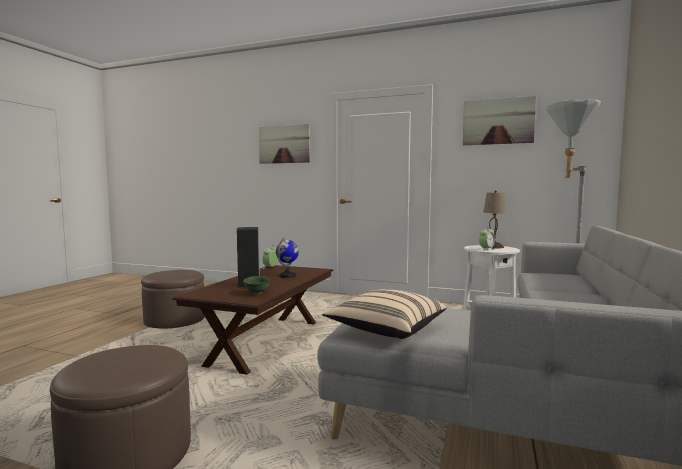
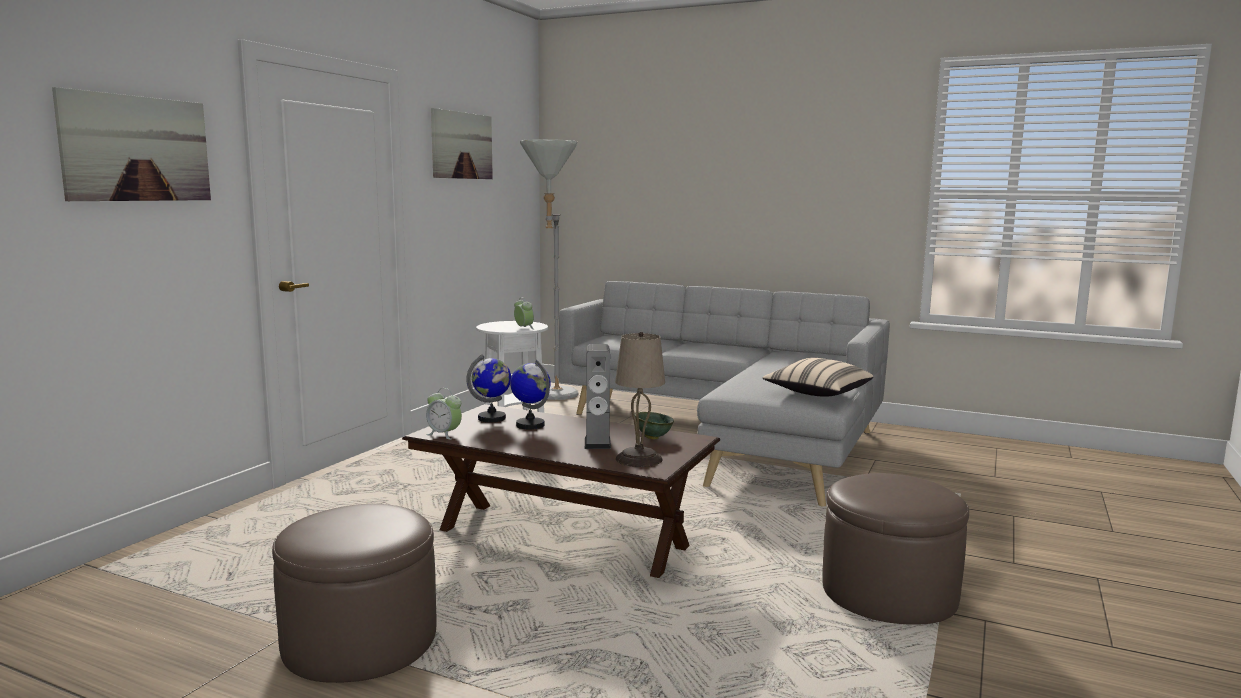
camera: 85 degrees left, 5 degrees up
(300, 271) = (492, 418): none -> globe
(493, 247) = (501, 324): beige table lamp -> beige table lamp (638, 459)

